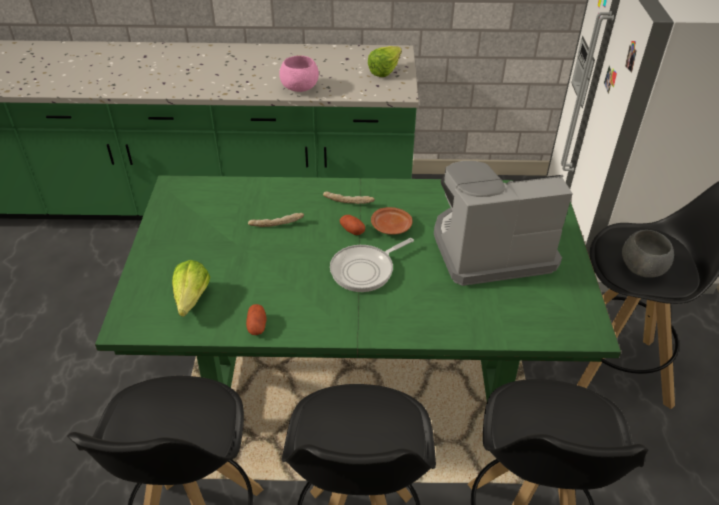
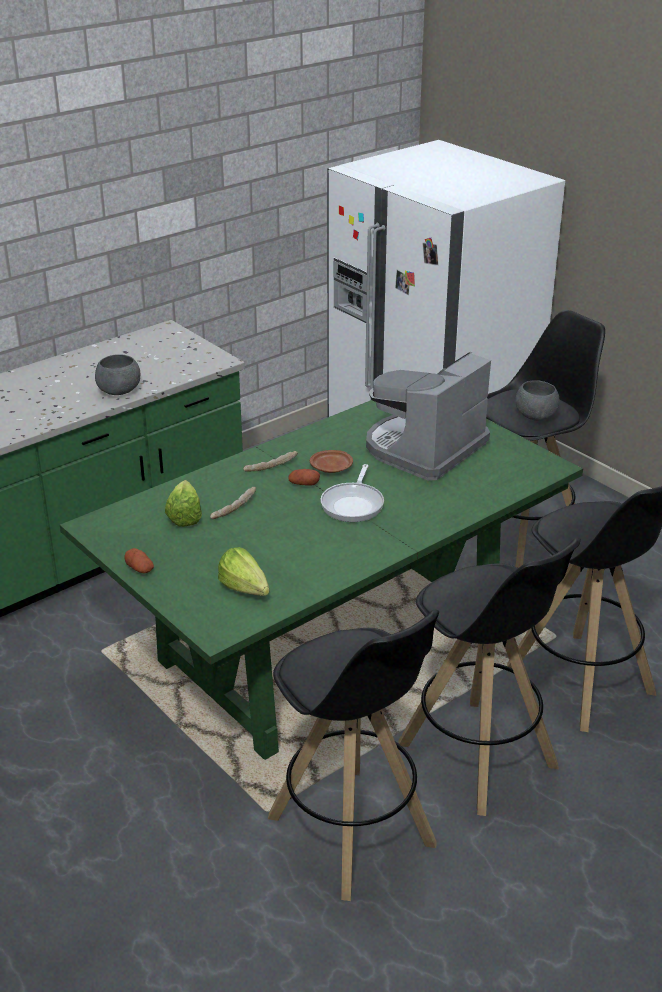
camera: 40 degrees left, 10 degrees down
(257, 326) = (324, 577): potato -> potato (140, 568)
(300, 89) = (120, 392): pink bowl -> grey bowl
(387, 70) = (179, 347): lettuce -> lettuce (186, 514)

